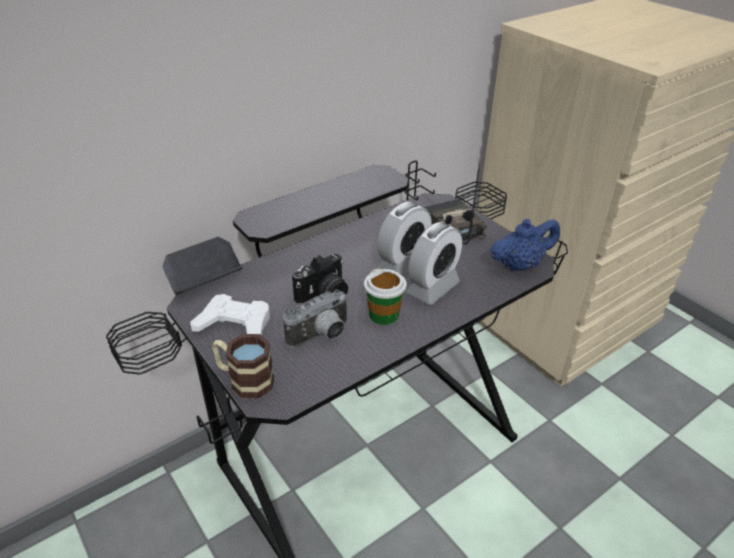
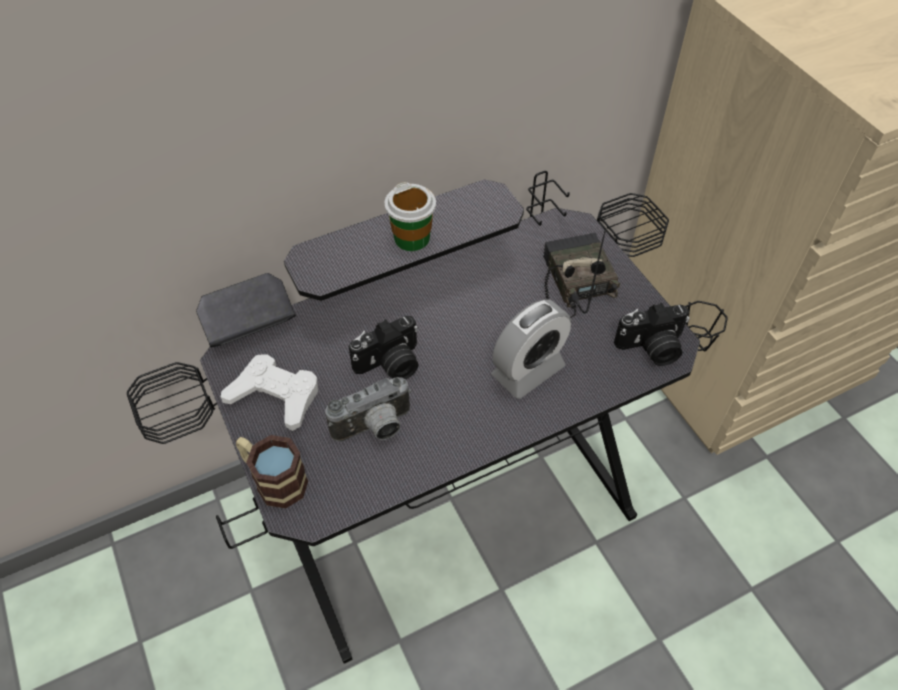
camera: 10 degrees right, 15 degrees up
(384, 315) = (457, 406): cup -> cup (412, 238)
(403, 265) = (499, 329): alarm clock -> none
(520, 265) = (651, 348): blue teapot -> camera

